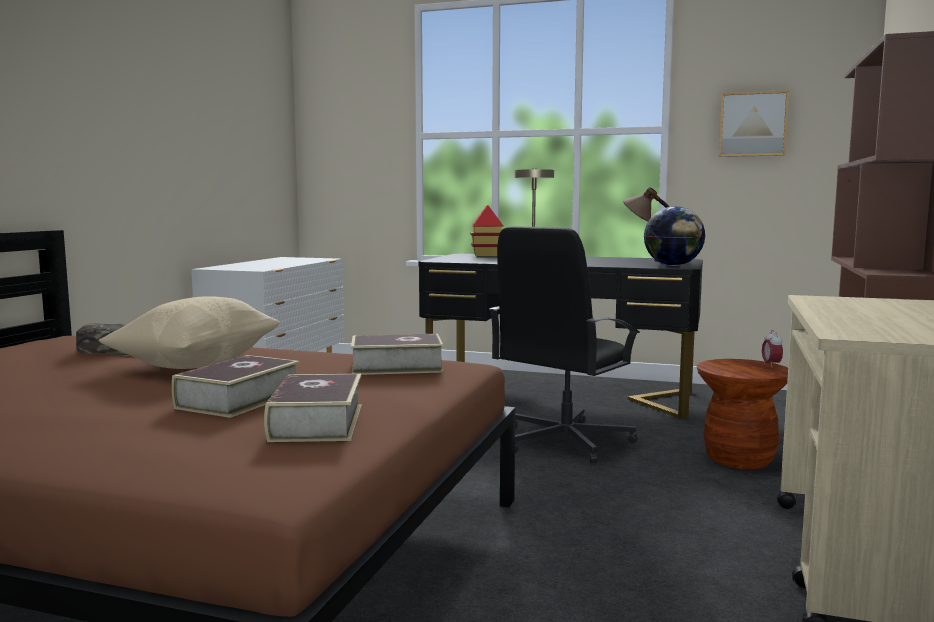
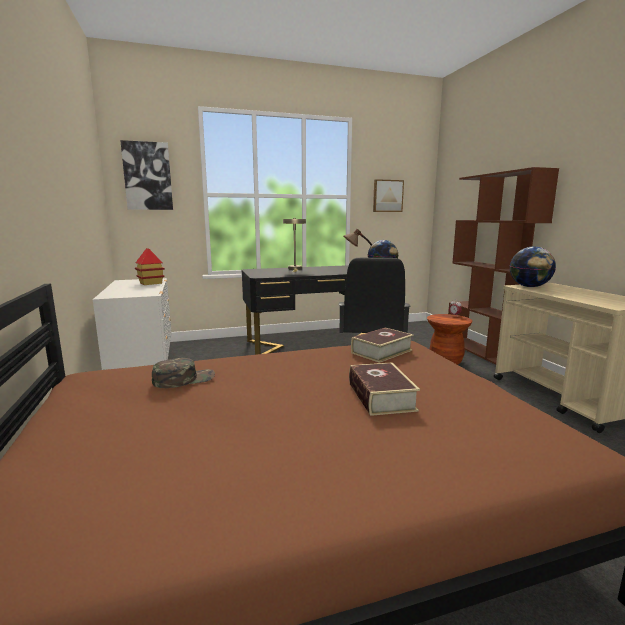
camera: 35 degrees left, 5 degrees up
(196, 365) = (273, 377): beige pillow -> none
(317, 423) = (465, 400): book -> none
(345, 113) = (147, 176): none -> picture
(487, 255) = (266, 269): toy house -> toy house (151, 283)
(835, 300) = (529, 287): none -> globe

